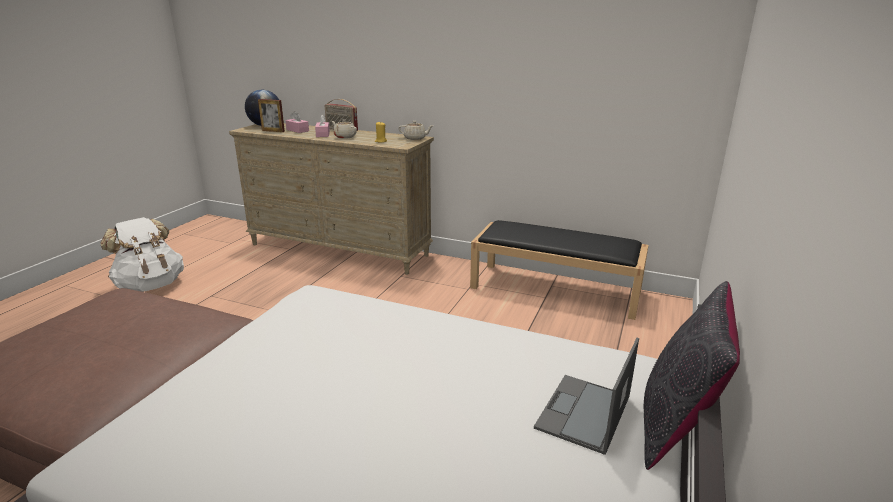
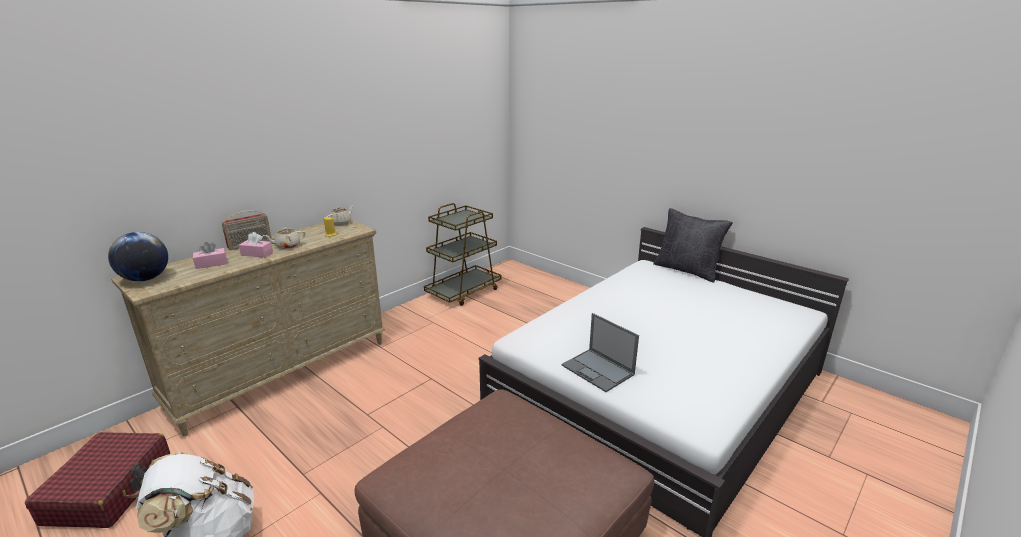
camera: 70 degrees left, 0 degrees up
(200, 244) = (110, 489): none -> red suitcase
(273, 131) = (189, 276): picture frame -> none
(556, 289) = (464, 292): black bench -> brown cart
(583, 413) = (678, 284): laptop -> laptop (598, 370)

